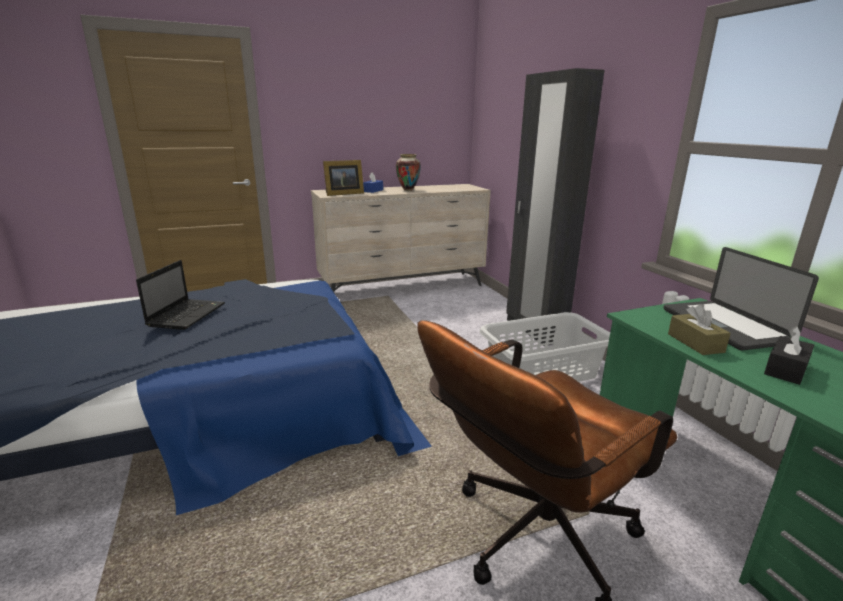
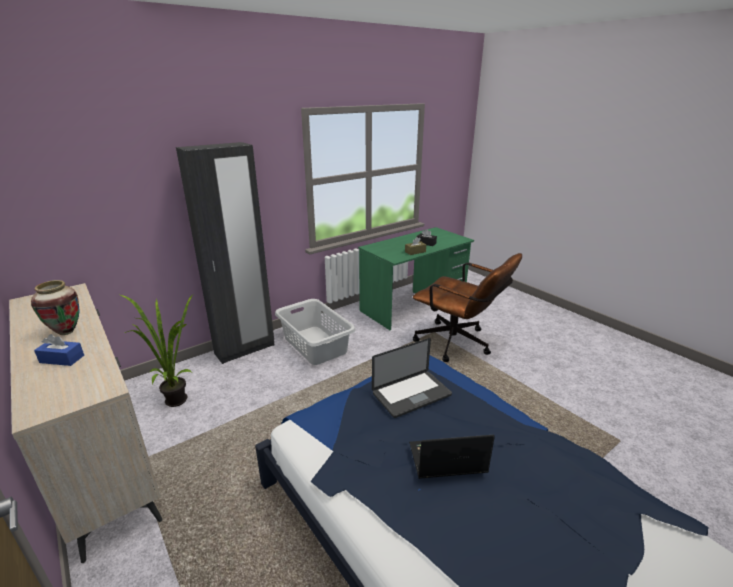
camera: 105 degrees left, 5 degrees up
(342, 194) = (91, 379): picture frame -> none
(457, 303) = (174, 398): none -> potted plant
(723, 326) = (392, 246): laptop -> laptop (411, 394)

